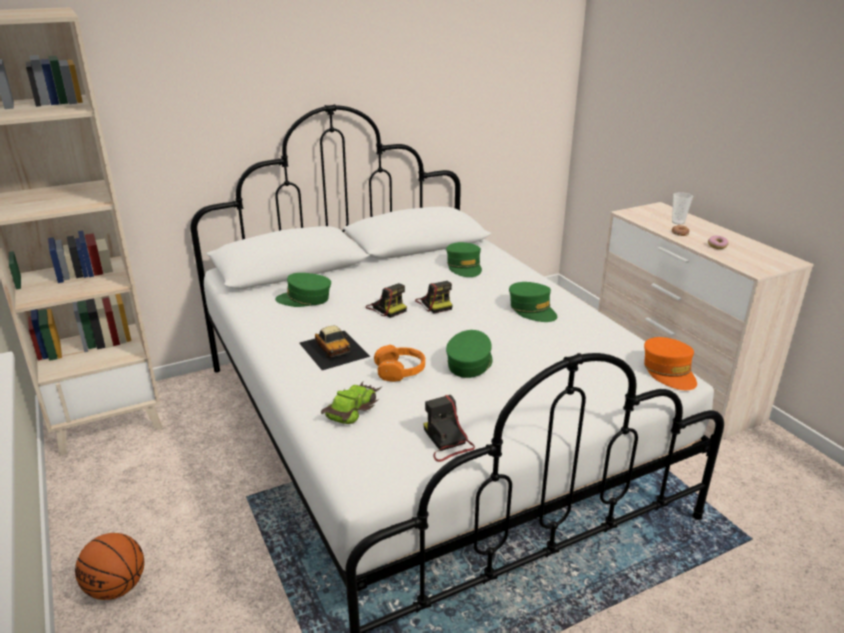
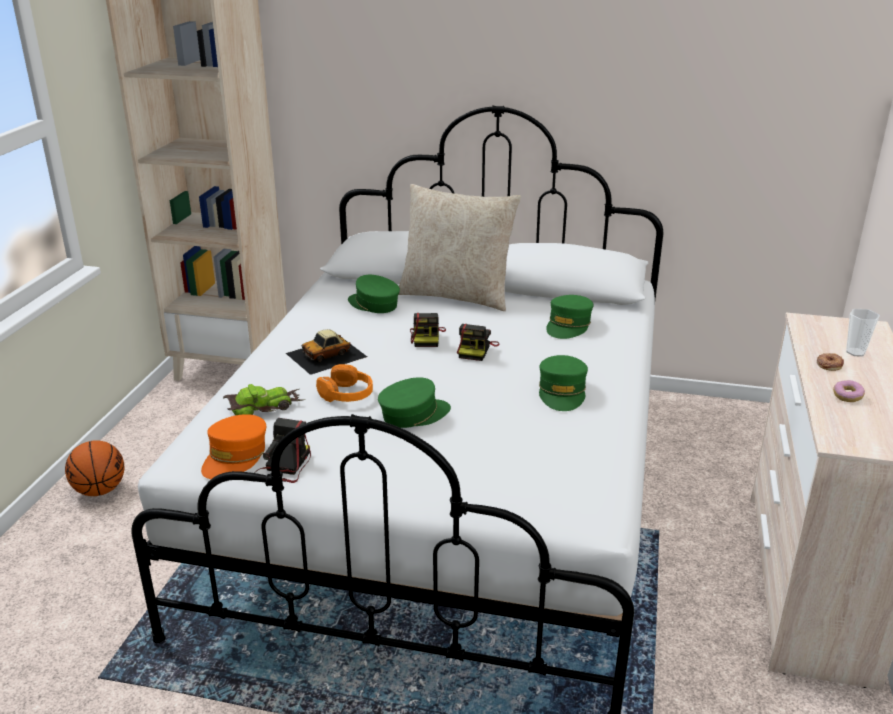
camera: 40 degrees right, 0 degrees up
(334, 349) = (327, 355): toy car -> toy car turned 45 degrees clockwise
(356, 272) = (456, 295): none -> beige pillow
(669, 372) = (595, 512): orange cap -> orange cap (235, 457)

